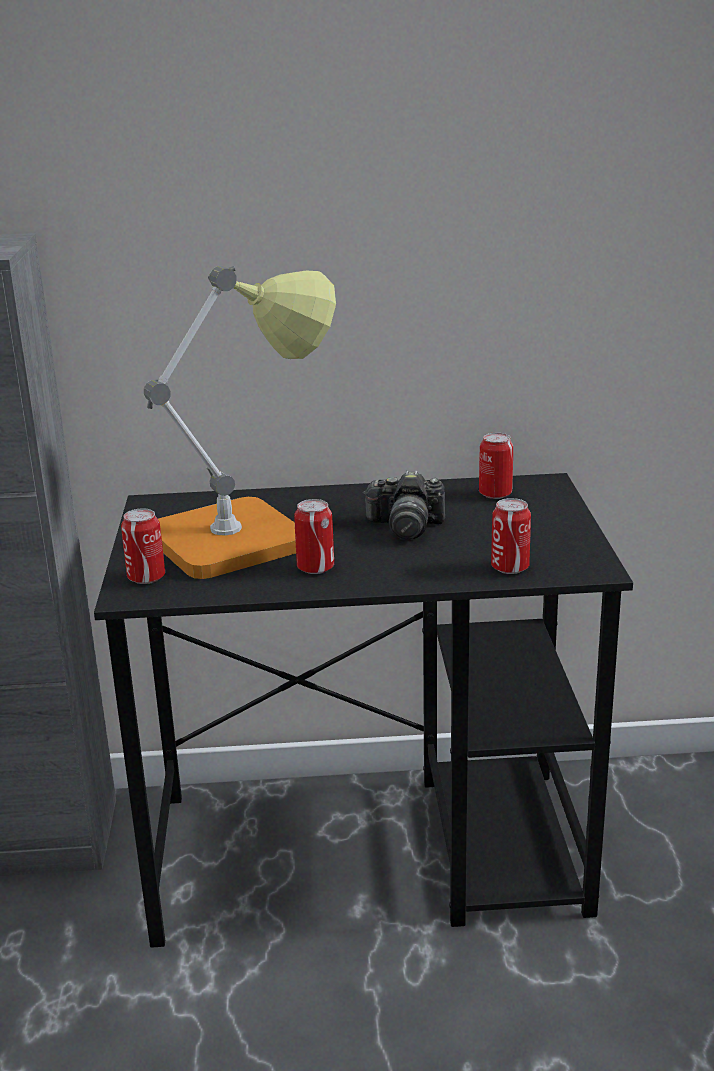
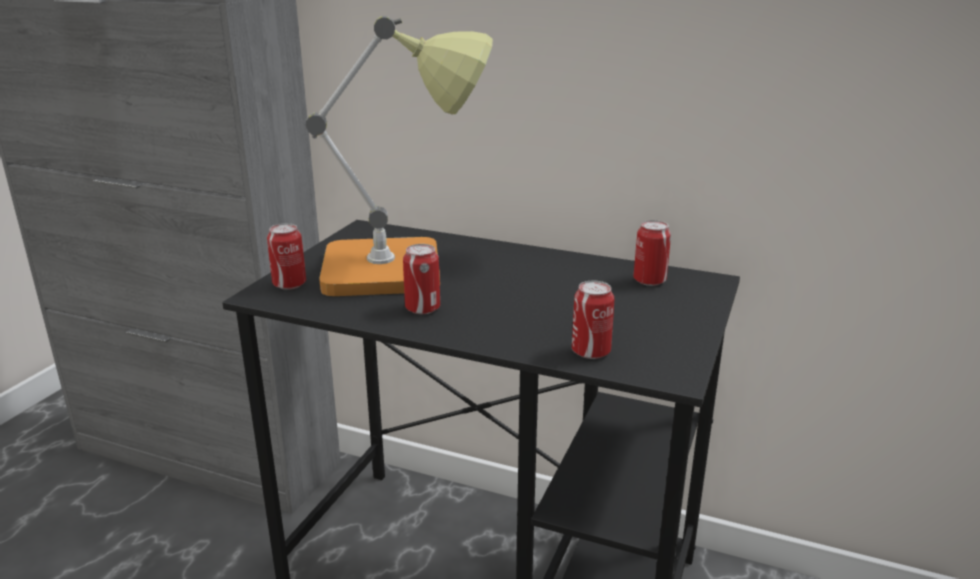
camera: 25 degrees right, 0 degrees up
(405, 527) = (537, 291): camera -> none

